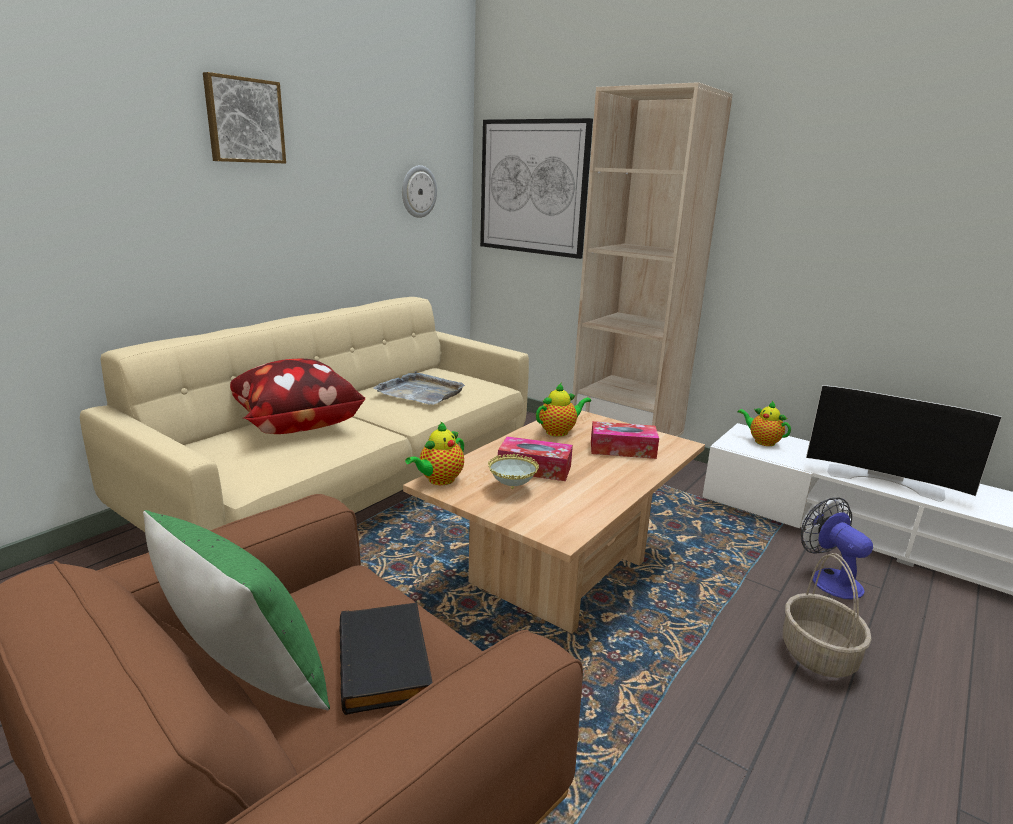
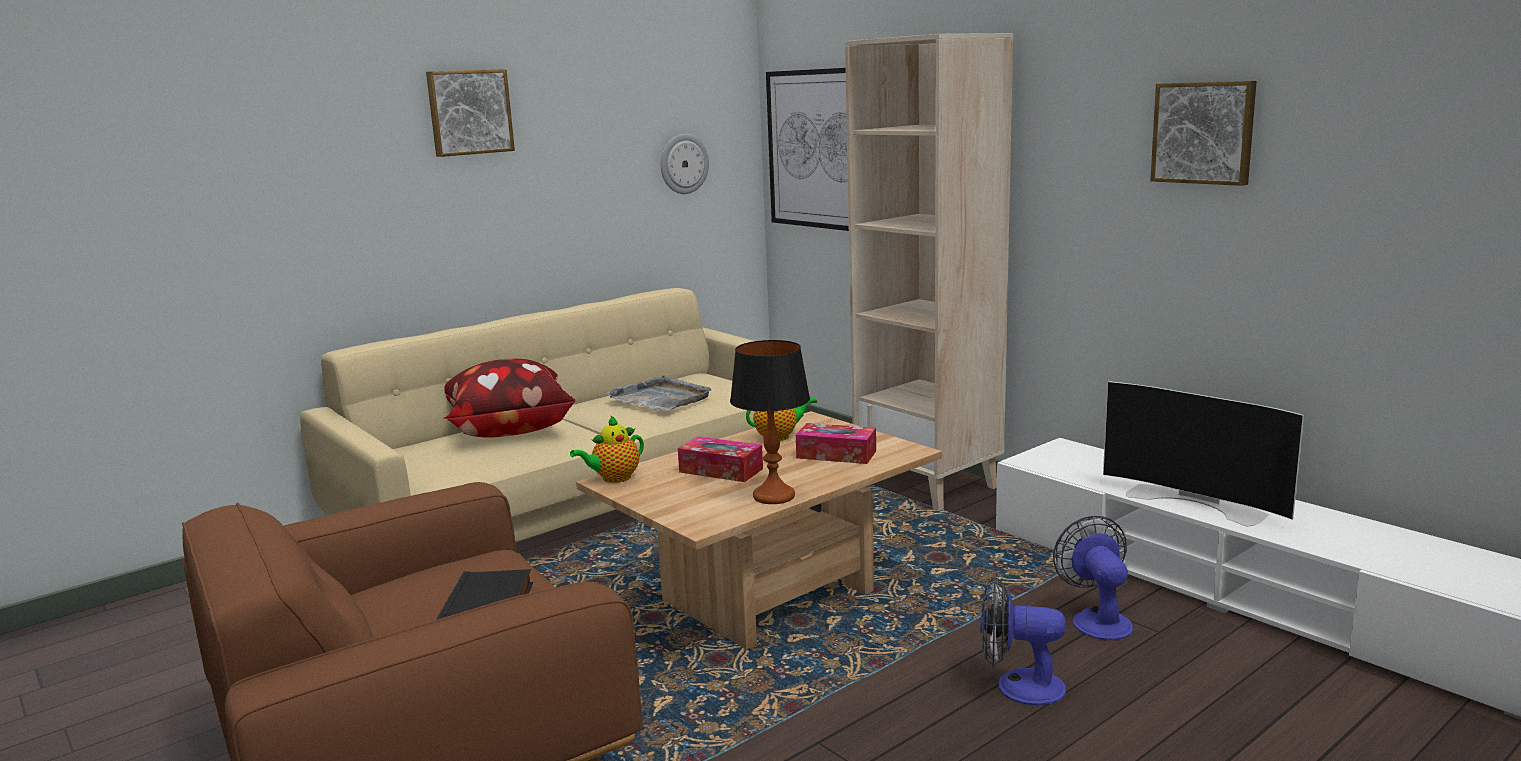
camera: 15 degrees right, 5 degrees down
(247, 682) = (374, 617): green pillow -> none
(512, 489) = (682, 487): bowl -> none
(604, 496) = (774, 496): none -> table lamp
(762, 441) = (1072, 458): teapot -> none
(819, 655) = (1018, 686): basket -> fan
(905, 185) = (1204, 132): none -> picture

